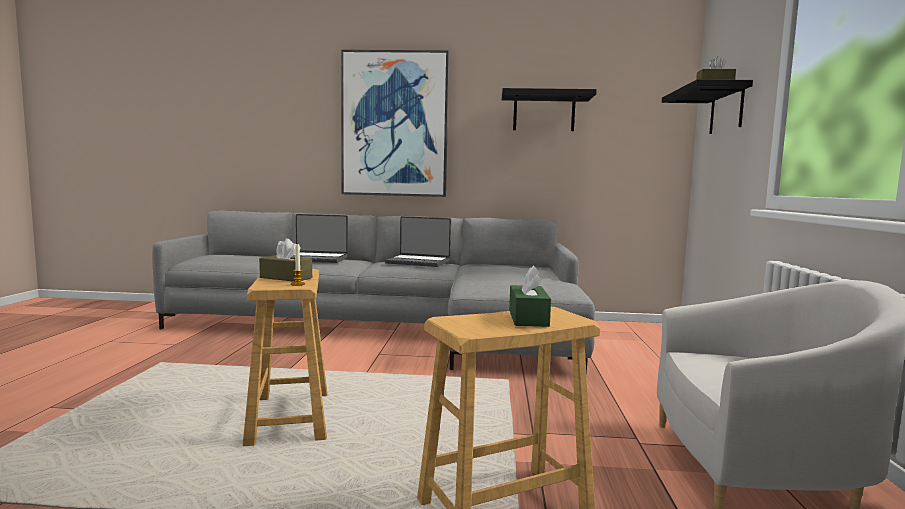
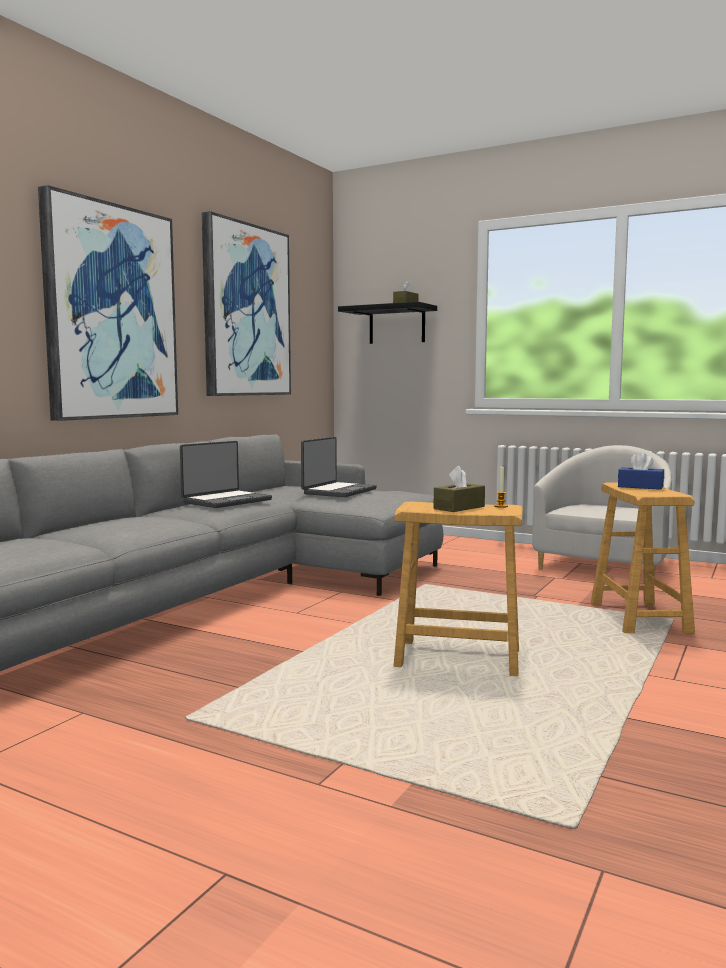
camera: 65 degrees left, 0 degrees up
(316, 259) = (124, 523): laptop -> laptop (338, 491)
(528, 318) = (640, 487): green tissue box -> blue tissue box
(544, 113) = (245, 311): black shelf -> picture

